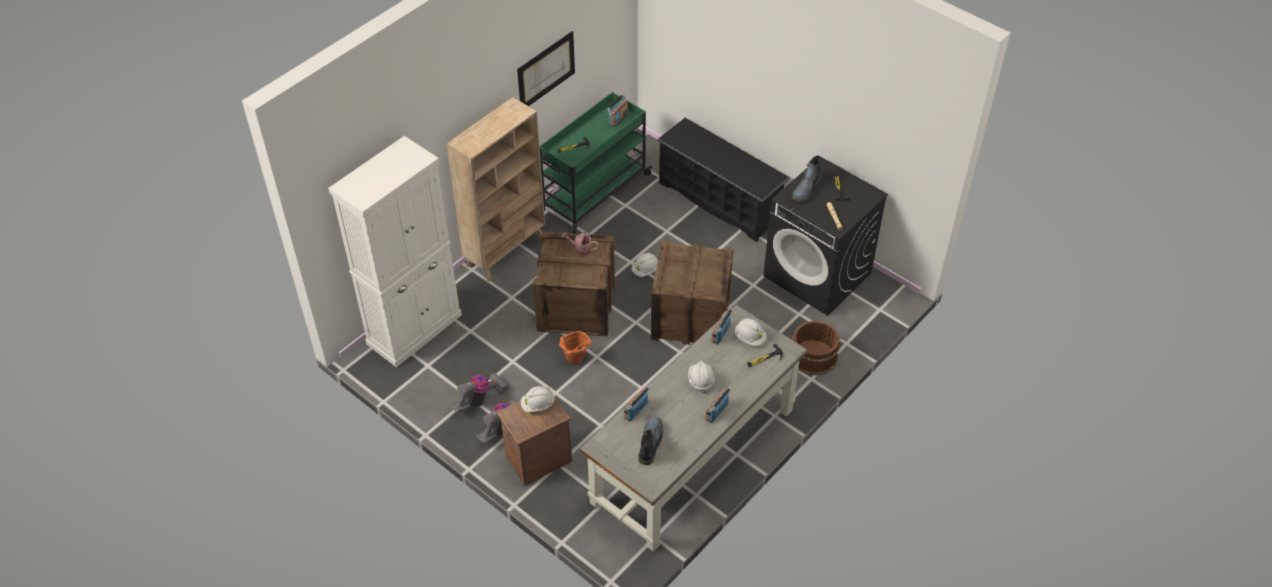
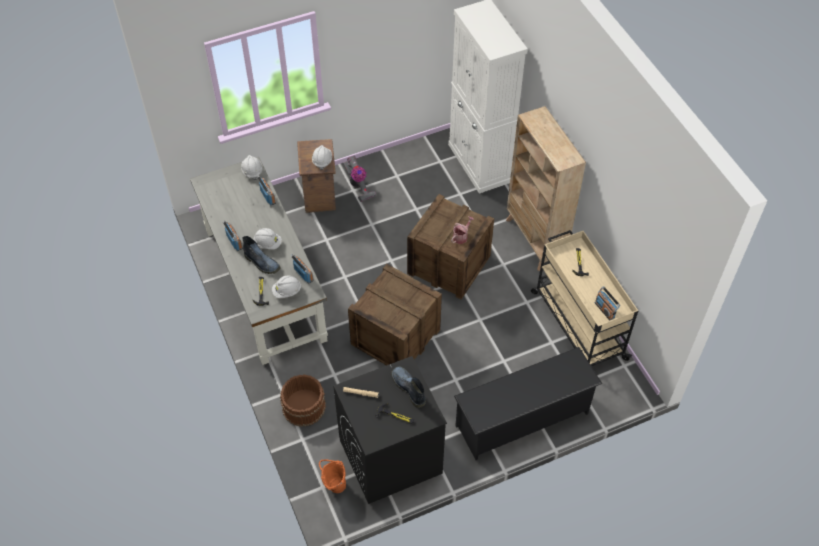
camera: 115 degrees right, 5 degrees up
(480, 400) = (391, 180): vacuum cleaner -> none
(546, 70) = (615, 198): picture -> none
(575, 361) = (394, 245): orange bucket -> orange bucket (334, 485)
(593, 193) = (577, 324): green cart -> beige cart
(645, 270) = (464, 326): white hard hat -> white hard hat (252, 171)
(650, 442) = (236, 194): boot -> boot (262, 263)

